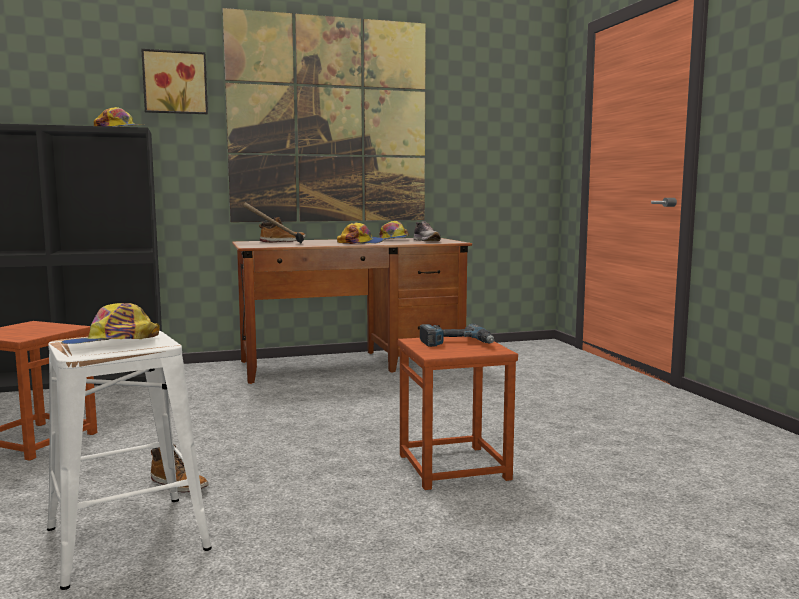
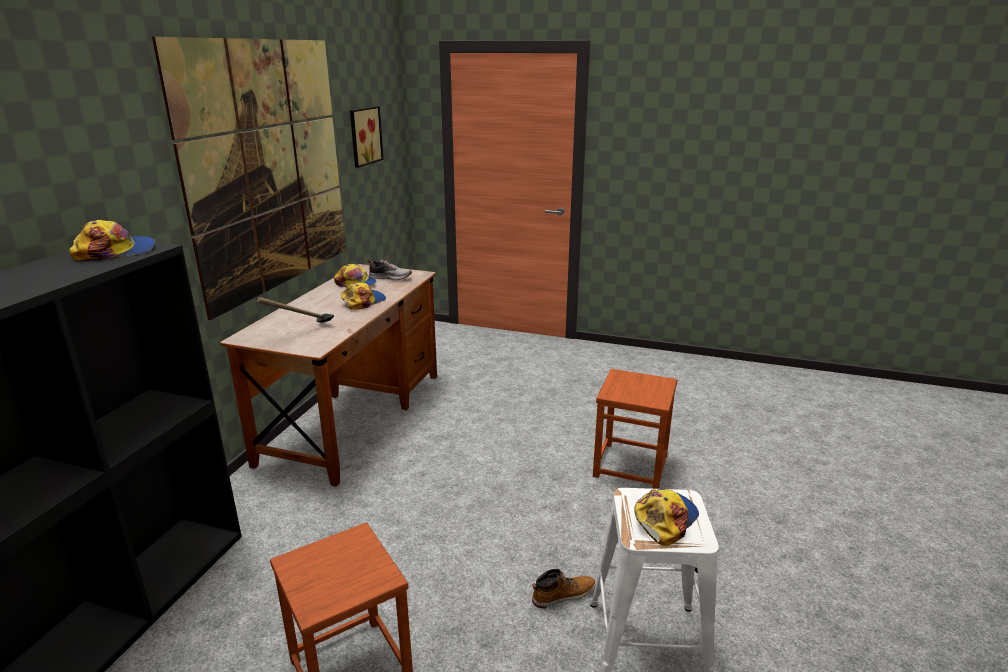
camera: 55 degrees left, 15 degrees up
(112, 343) = (664, 518): cap -> cap turned 150 degrees counterclockwise
(175, 82) = (119, 155): picture -> picture (364, 136)
(282, 241) = (280, 324): boot -> none
(457, 343) = (633, 385): power drill -> none

